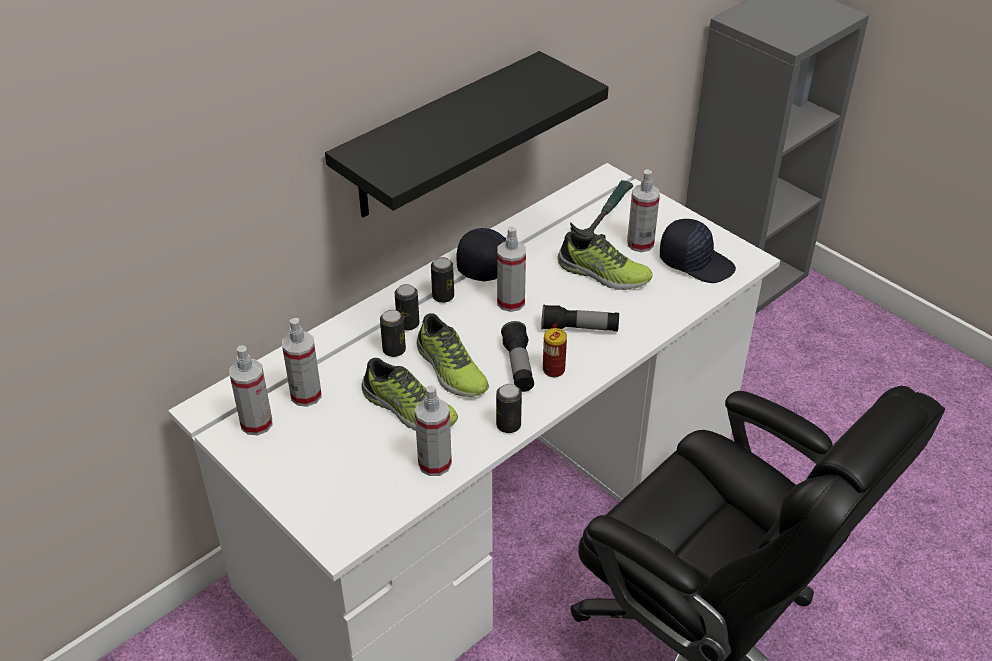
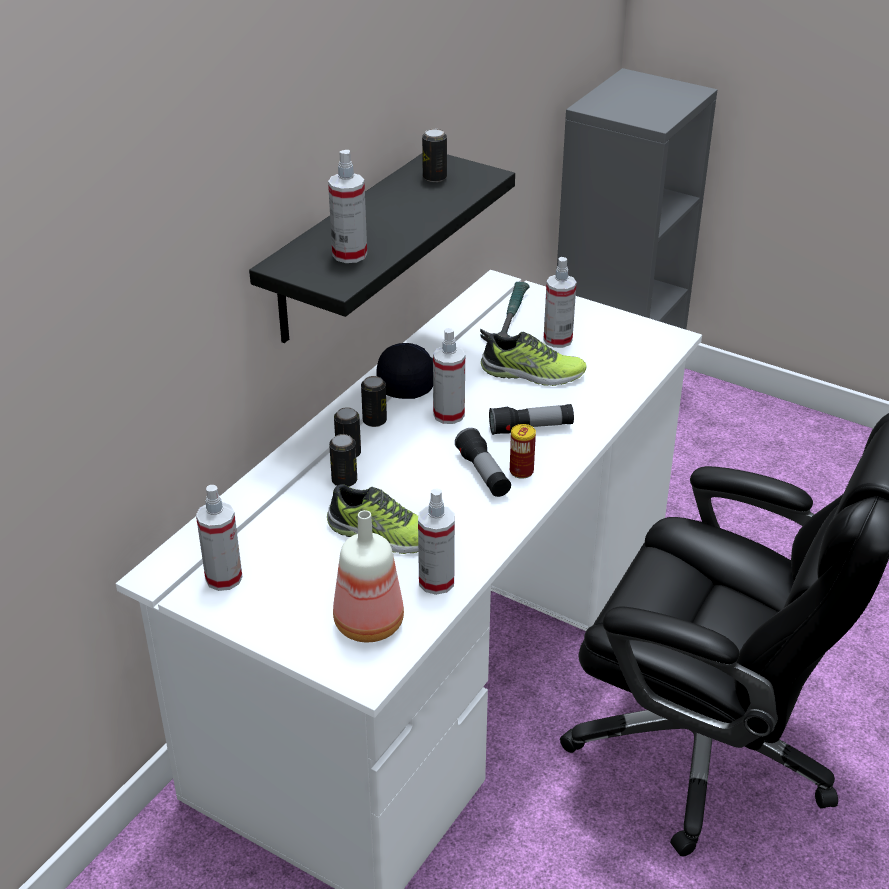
camera: 15 degrees left, 5 degrees down
(306, 395) = (267, 541): spray bottle -> spray bottle (349, 254)
(358, 492) = (366, 624): none -> bottle
(450, 369) = (413, 489): shoe -> none
(508, 425) = (498, 531): can -> can (434, 177)
(696, 262) = (621, 348): black cap -> none

